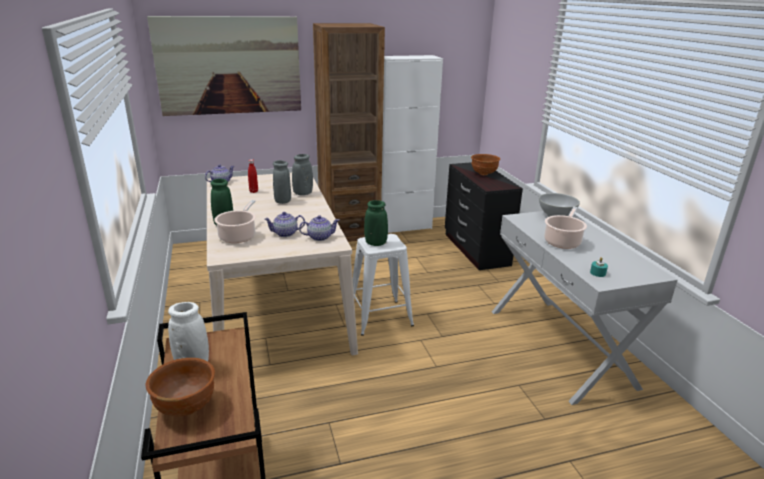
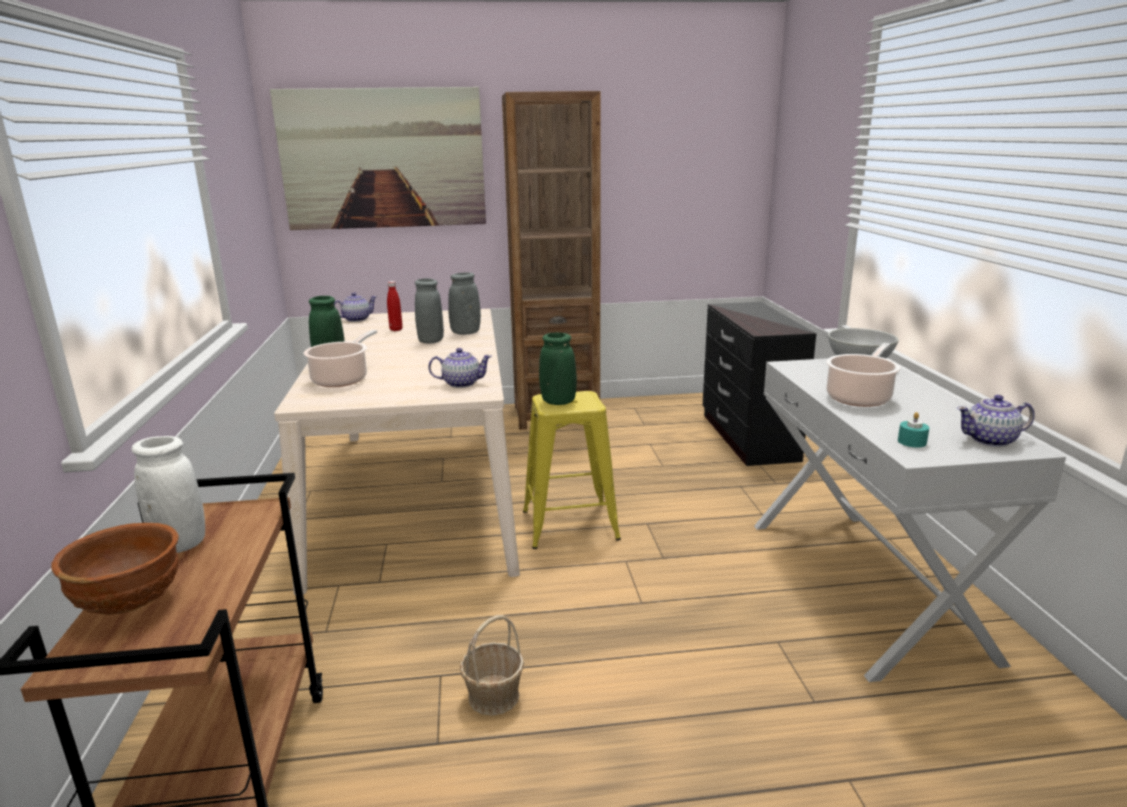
camera: 10 degrees right, 5 degrees down
(285, 233) = (413, 378): teapot -> teapot (991, 440)
(364, 432) = (493, 696): none -> basket
(380, 317) = (570, 525): white stool -> yellow stool
(403, 226) = (642, 403): white cabinet -> none
(484, 174) = (758, 315): brown bowl -> none

